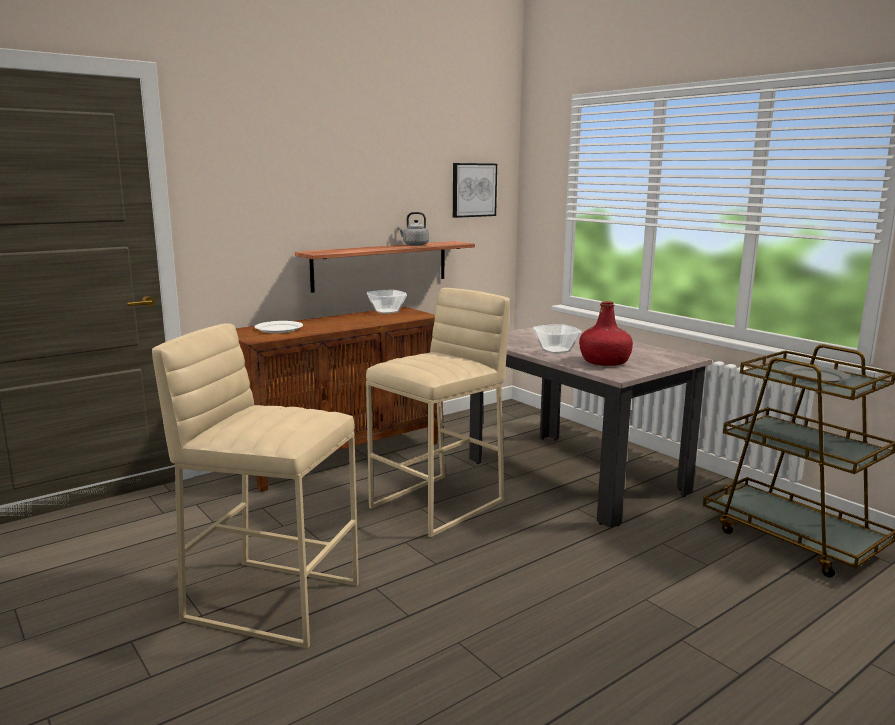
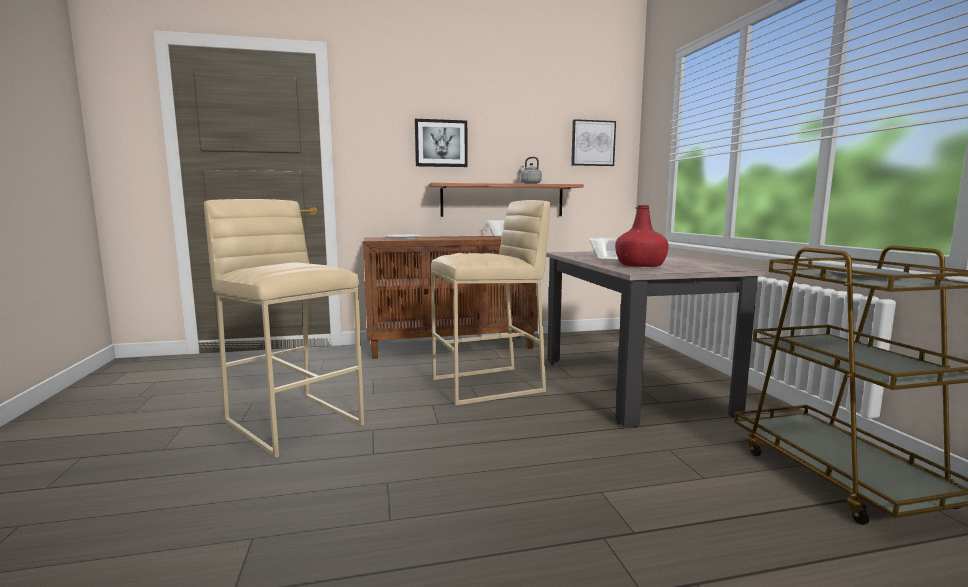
camera: 25 degrees right, 5 degrees down
(308, 198) = (441, 143): none -> picture

